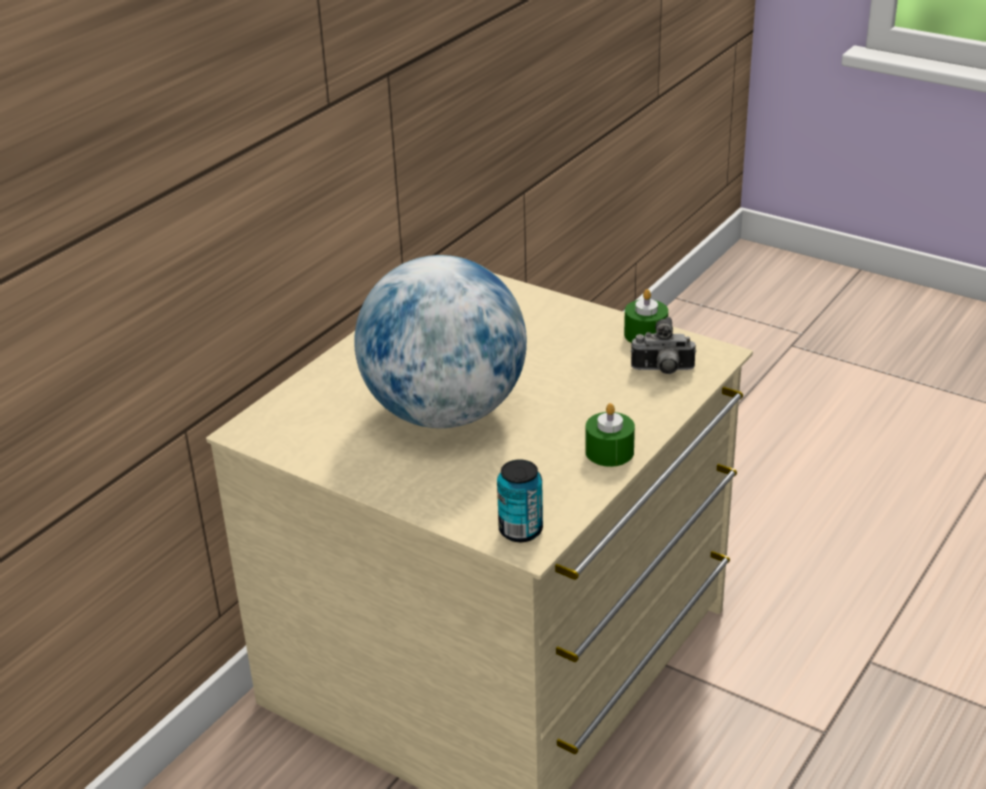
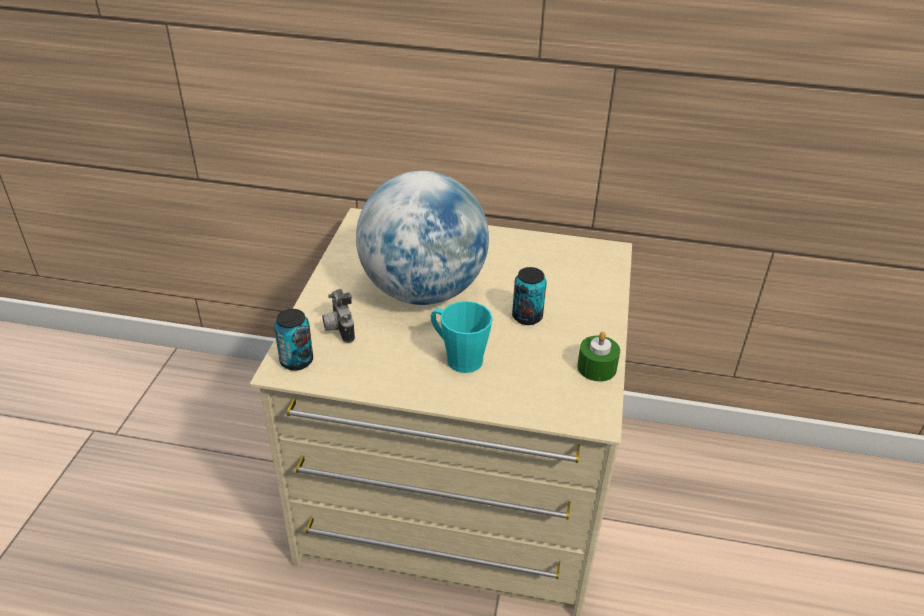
camera: 65 degrees right, 5 degrees up
(539, 354) = (527, 317): none -> can
(581, 413) = (458, 357): none -> turquoise mug
(609, 452) = (413, 384): green candle -> none
(662, 371) = (546, 390): camera -> camera (338, 328)

